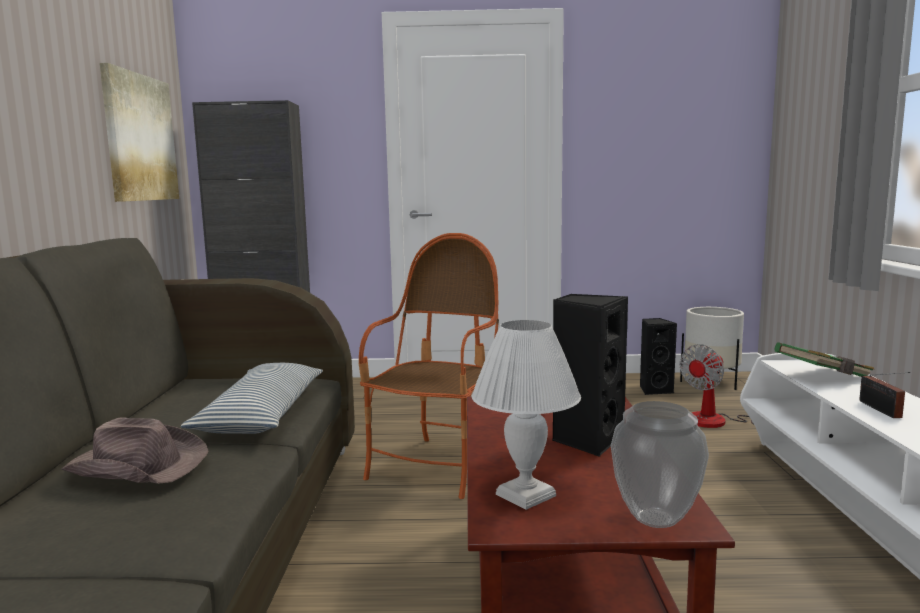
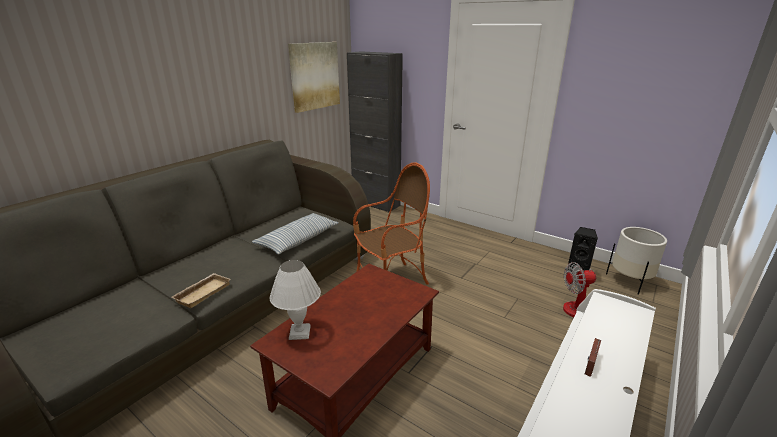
camera: 35 degrees right, 15 degrees up
(137, 465) = (230, 254): brown hat -> none
(172, 533) = (202, 292): none -> beige tray
(587, 440) = (369, 314): black speaker -> none
(654, 519) = (321, 369): vase -> none
(823, 377) = (607, 323): green book -> none

